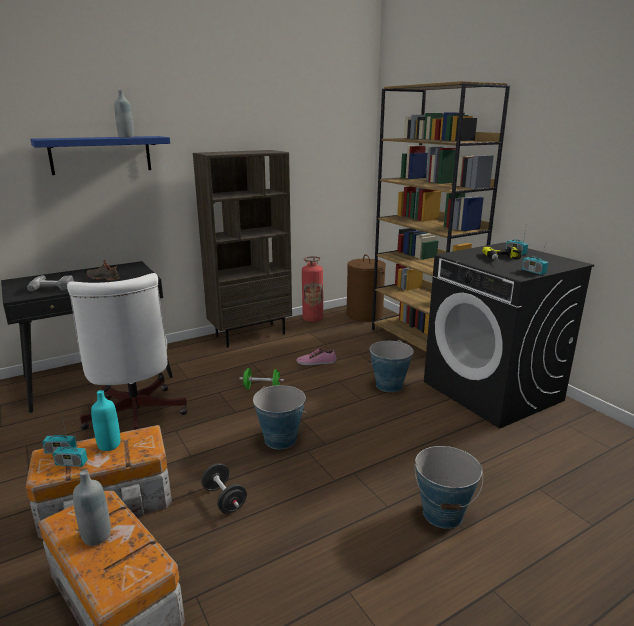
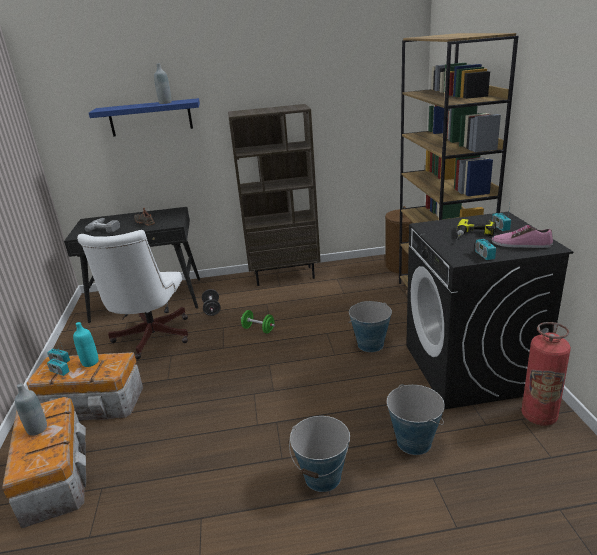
camera: 25 degrees right, 5 degrees up
(224, 499) = (166, 420): black dumbbell -> black dumbbell (212, 309)
(280, 439) = (240, 379): bucket -> bucket (413, 442)
(312, 319) = (350, 265): fire extinguisher -> fire extinguisher (539, 416)
(316, 362) = (321, 310): shoe -> shoe (521, 244)

